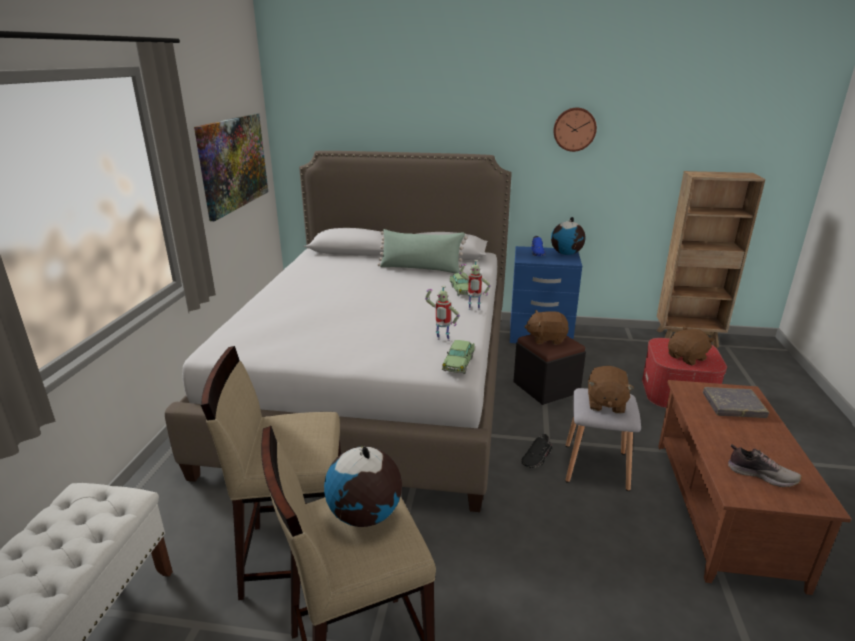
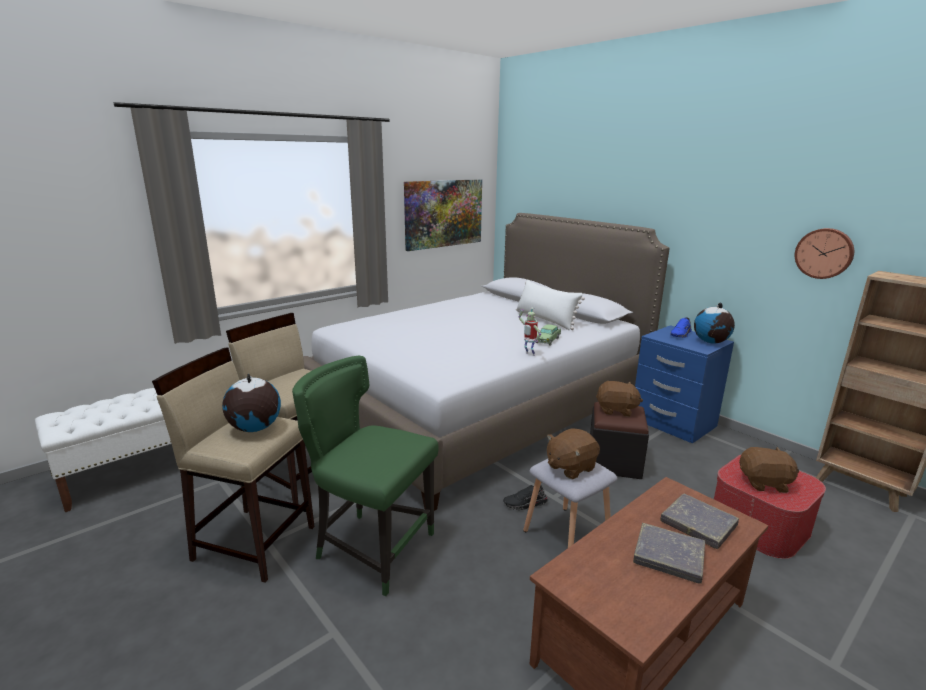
camera: 40 degrees right, 5 degrees down
(421, 269) = (545, 320): green pillow -> white pillow
(442, 340) = (465, 364): toy robot -> none
(458, 363) = (448, 379): toy car -> none
(480, 578) = (372, 548): none -> green chair
(546, 339) = (616, 410): brown plush toy -> brown plush toy turned 150 degrees clockwise
(574, 129) = (744, 209): wall clock -> wall clock (824, 253)
(756, 438) = (668, 556): none -> grey book
(760, 475) = (612, 579): shoe -> none

